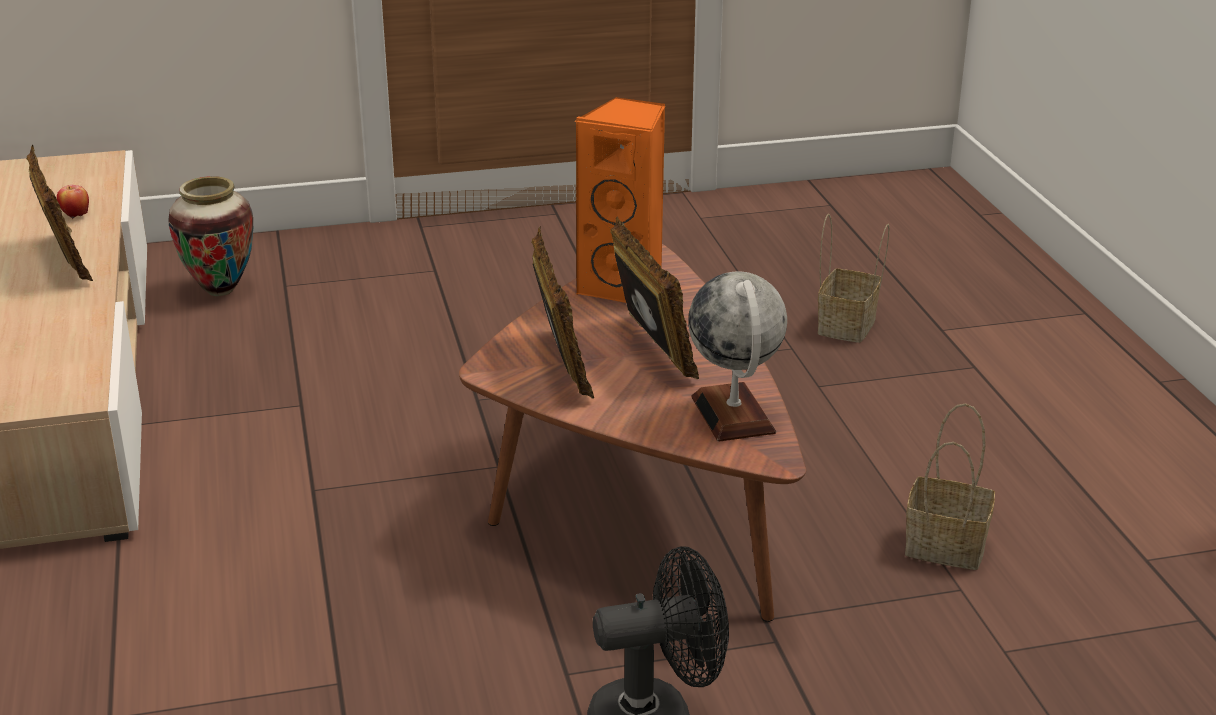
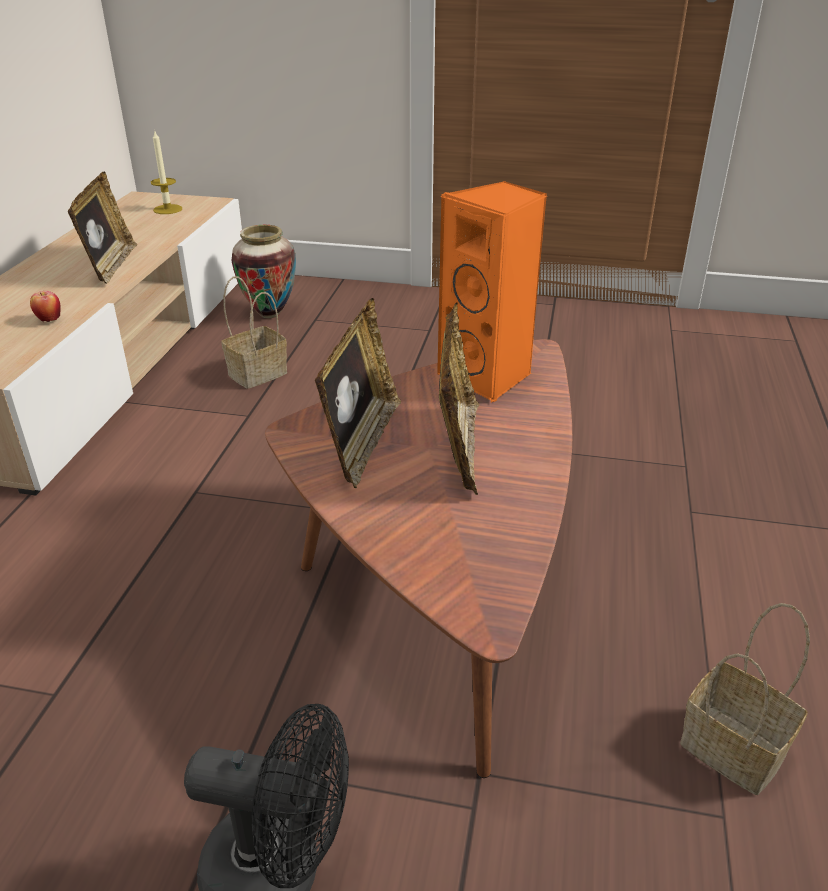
camera: 25 degrees right, 5 degrees up
(53, 179) = (167, 209): none -> candle
(75, 216) = (152, 236): apple -> apple (49, 320)
(733, 415) = (485, 549): globe -> none
(847, 327) = (752, 458): basket -> basket (256, 375)

